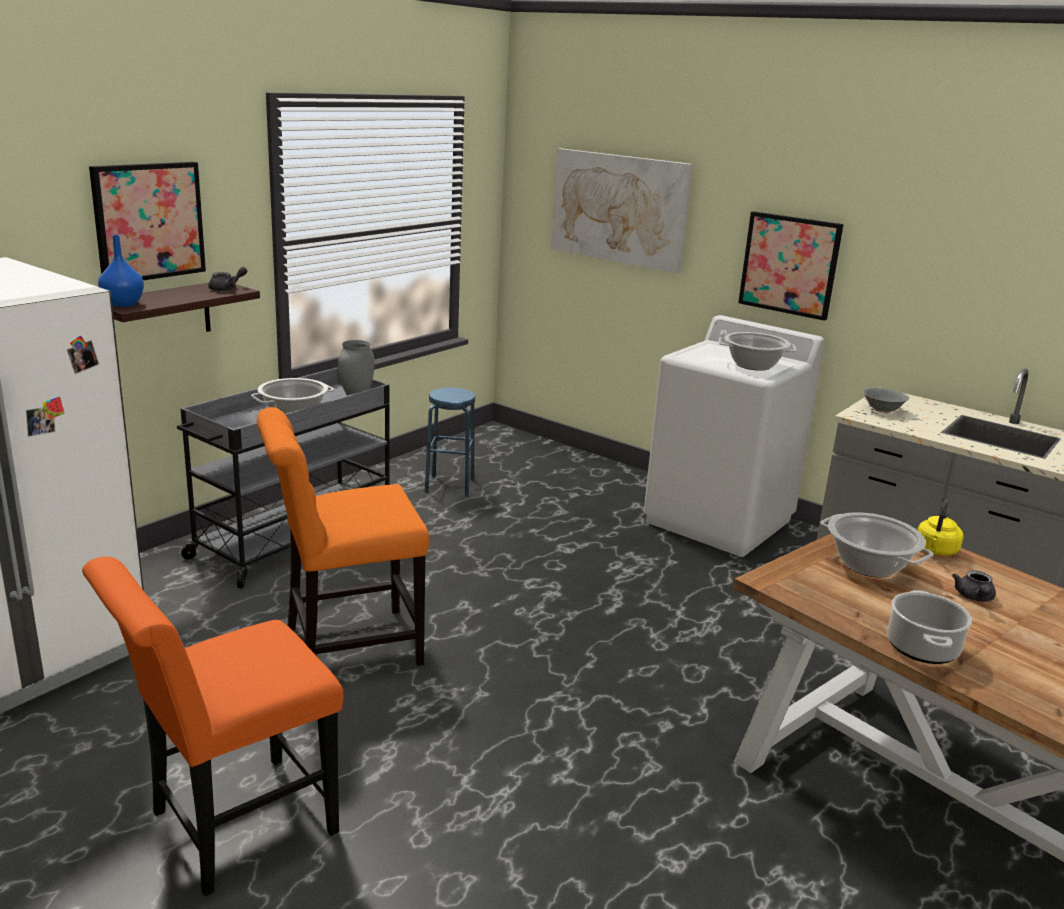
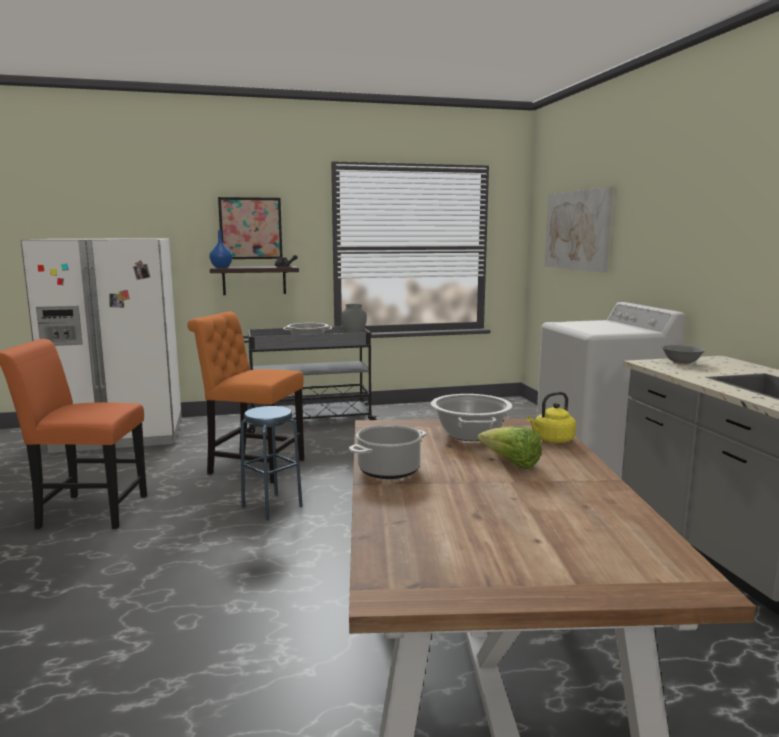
camera: 40 degrees right, 10 degrees down
(449, 486) = (434, 418): blue stool -> blue stool (272, 506)
(753, 365) = (603, 329): cooking pot -> none
(790, 265) = (666, 254): picture -> none
(974, 598) = (511, 464): grey teapot -> lettuce

